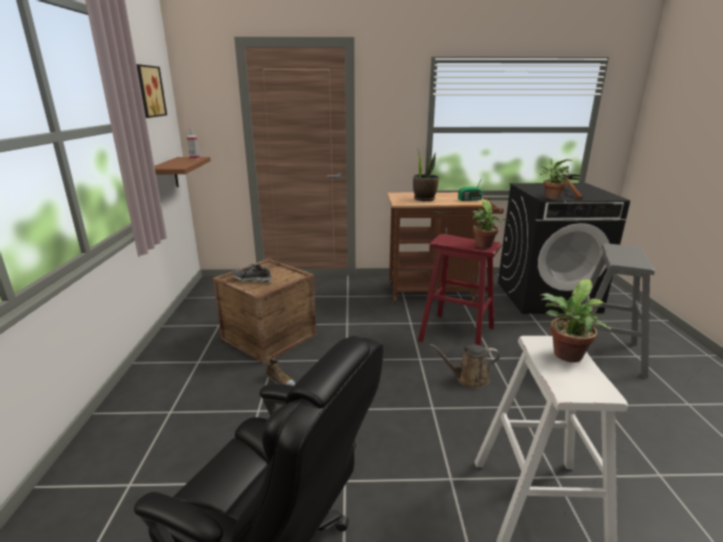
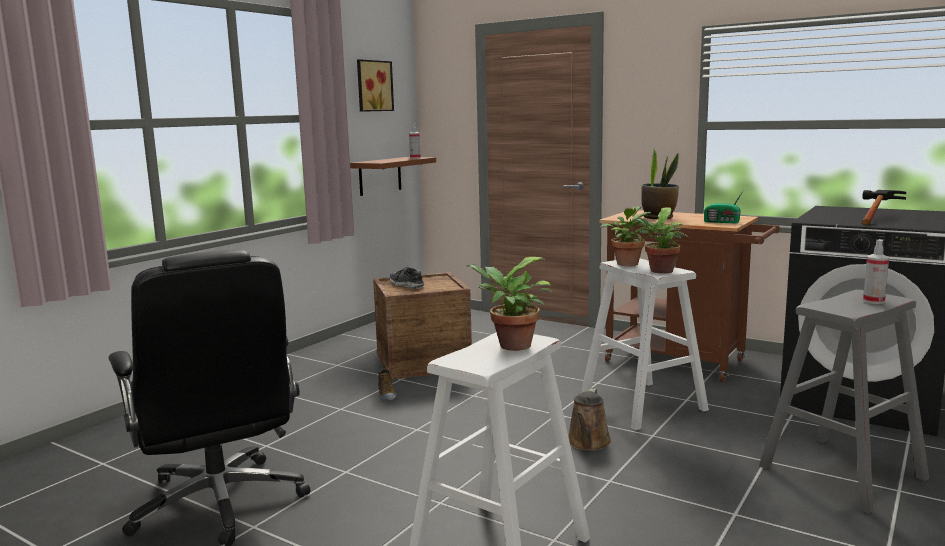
camera: 35 degrees right, 10 degrees down
(457, 334) = (642, 404): red stool -> white stool
(468, 378) = (588, 443): brown watering can -> brown watering can turned 105 degrees counterclockwise
(550, 197) = (822, 220): potted plant -> potted plant (627, 263)
(630, 252) = (873, 301): none -> spray bottle

